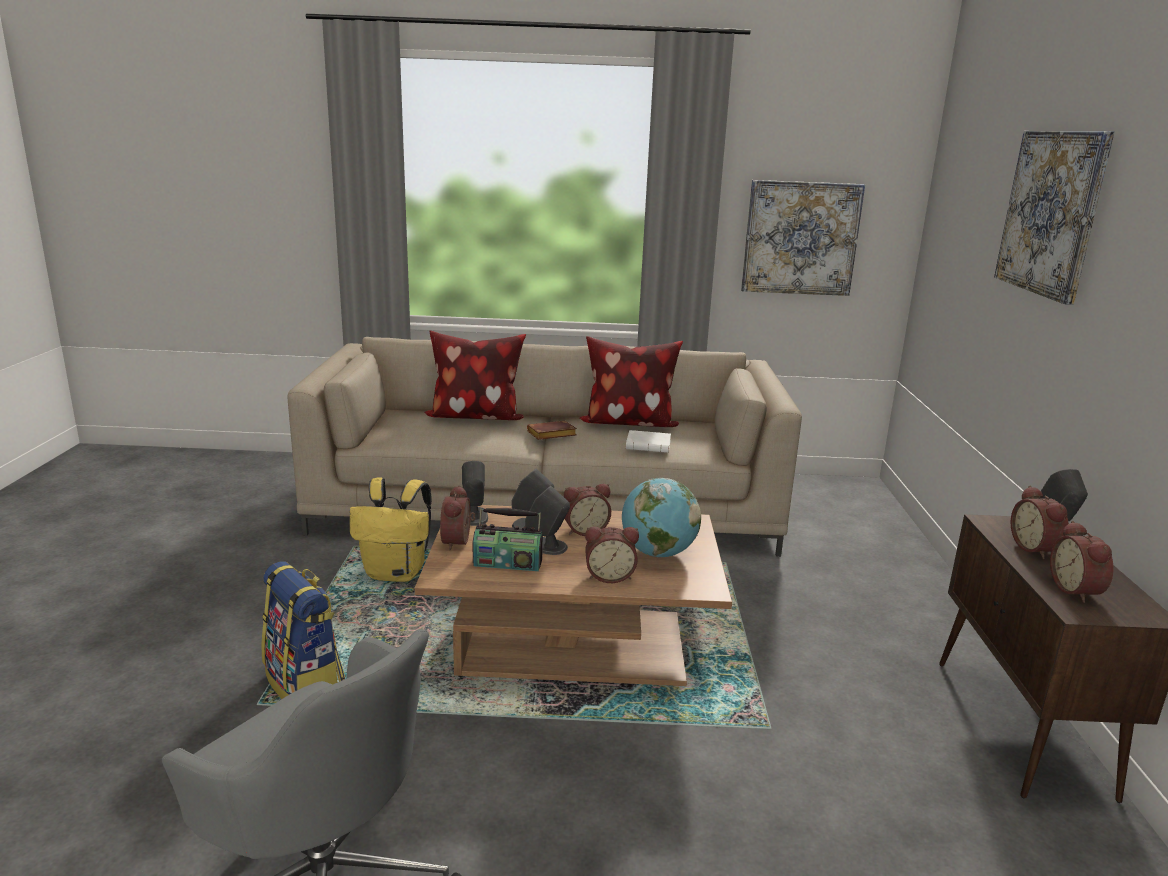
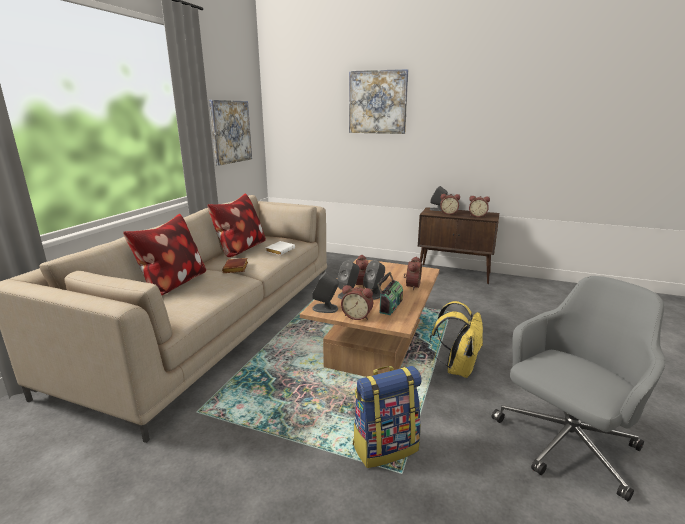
camera: 70 degrees left, 0 degrees up
(397, 573) = (258, 394): yellow backpack -> yellow backpack (457, 368)
(657, 553) = (392, 273): globe -> none

